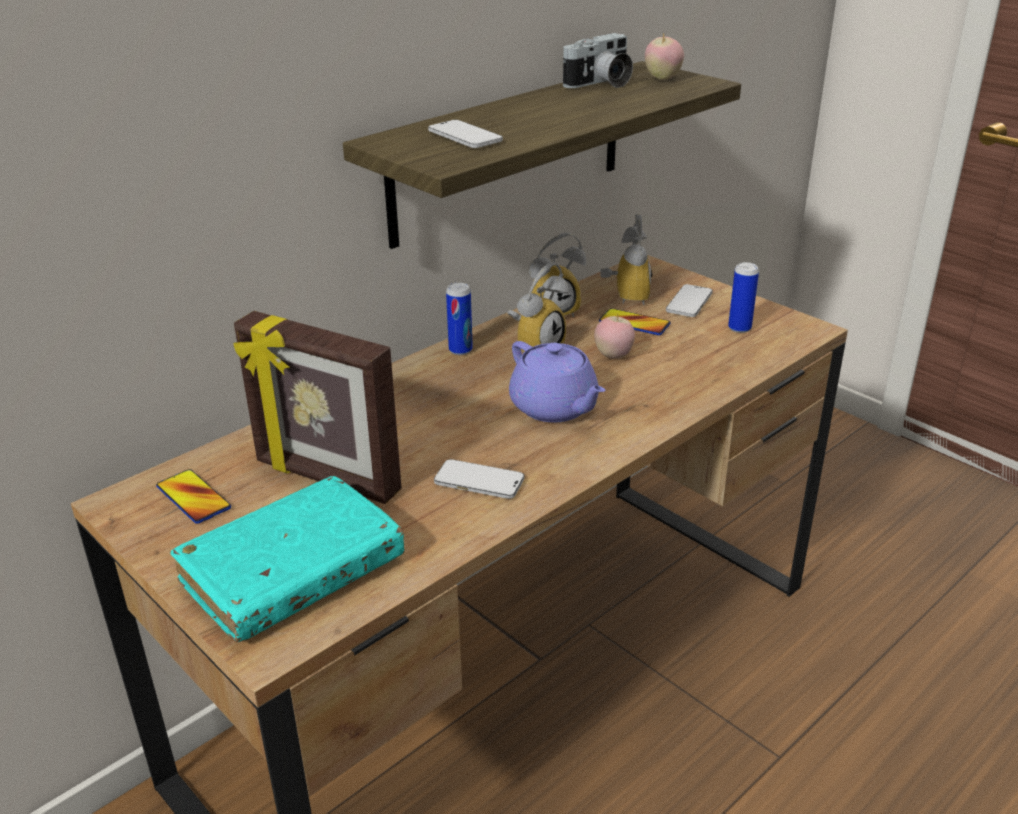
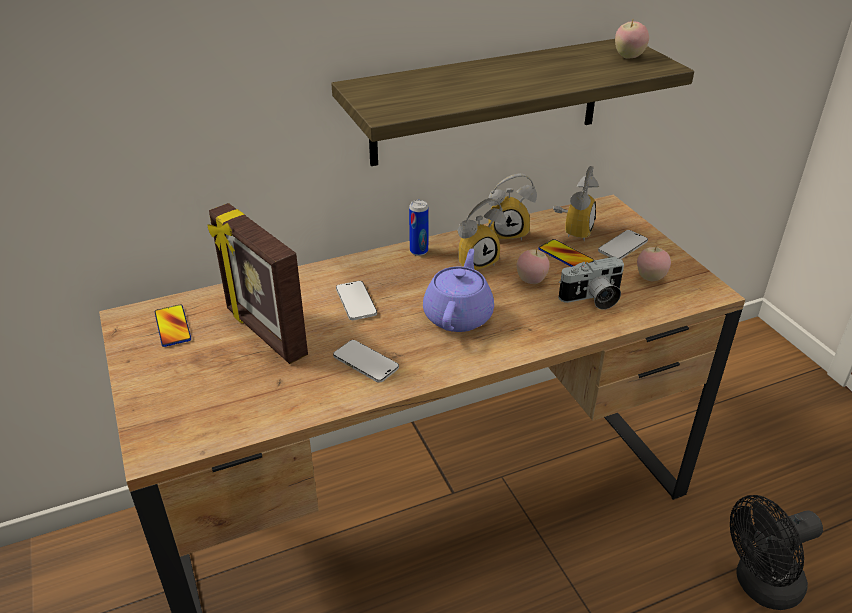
camera: 20 degrees right, 5 degrees up
(293, 573) = (200, 400): turquoise book -> none
(465, 137) = (421, 91): phone -> phone (356, 302)
(555, 408) = (458, 315): purple teapot -> purple teapot turned 150 degrees counterclockwise
(600, 84) = (572, 55): camera -> camera (592, 299)
(739, 328) = (650, 278): can -> apple
(920, 661) = (760, 586): none -> black fan

